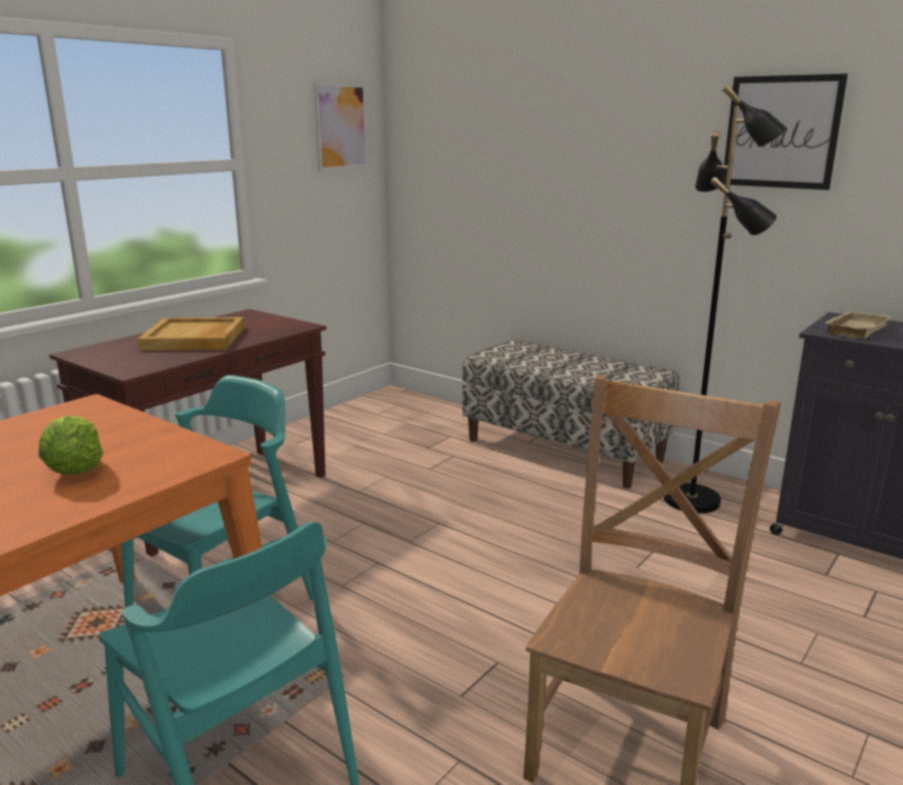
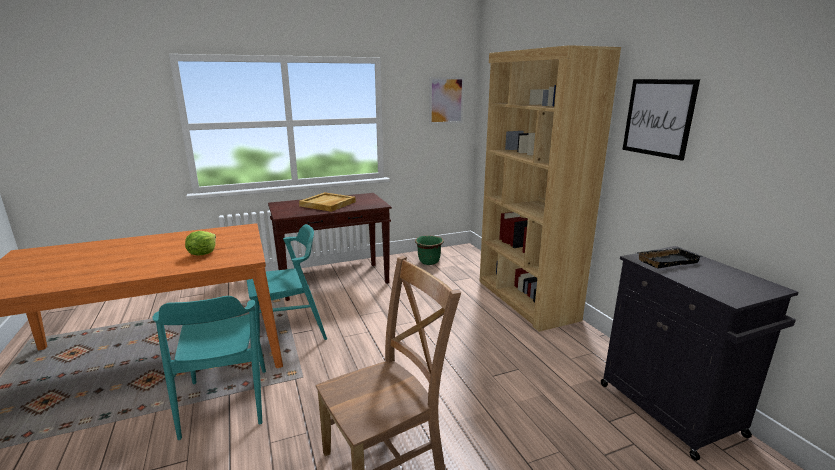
camera: 30 degrees right, 0 degrees up
(356, 427) = (429, 262): none -> green planter
(564, 450) = (525, 300): bench -> brown bookcase
(693, 500) = (572, 349): black floor lamp -> none
(853, 329) = (666, 260): beige tray -> black tray

